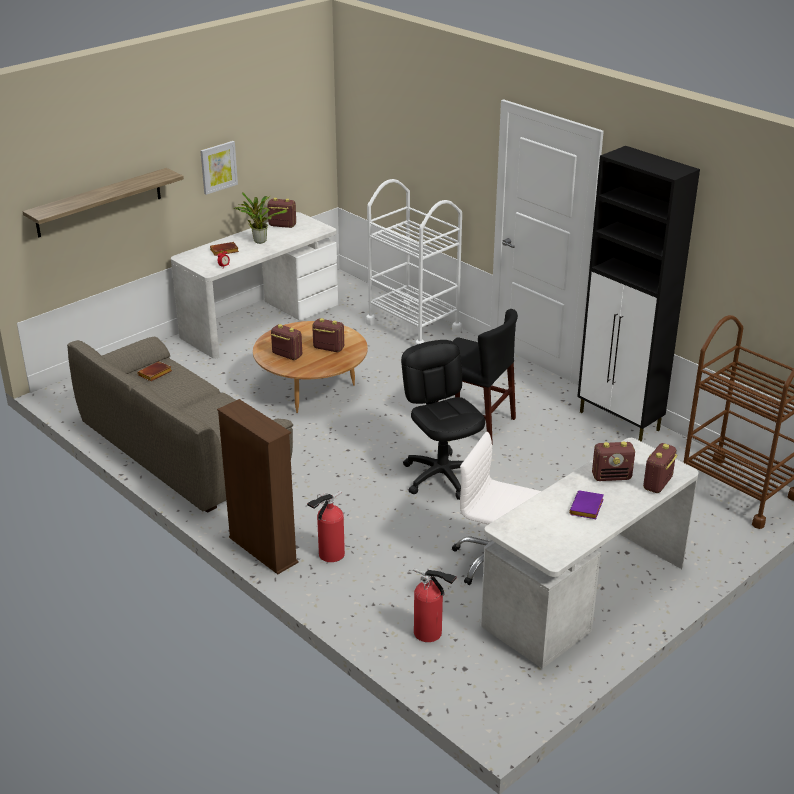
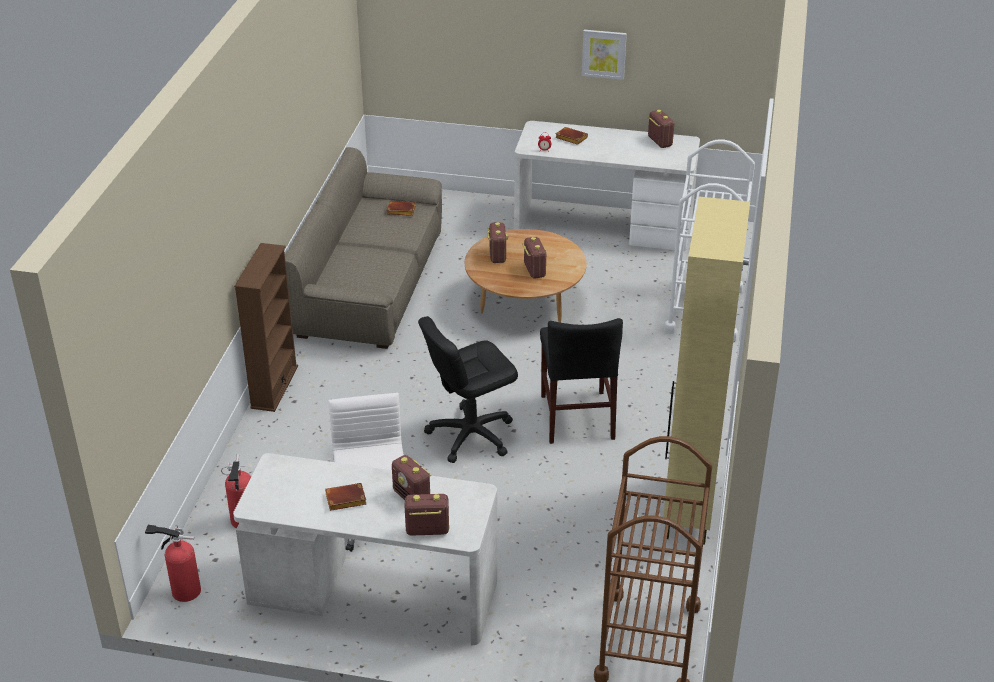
camera: 55 degrees right, 5 degrees up
(99, 202) = (460, 39): shelf -> none
(259, 240) = (614, 144): potted plant -> none
(329, 555) = (298, 423): fire extinguisher -> fire extinguisher (183, 590)
(442, 476) = (470, 435): black office chair -> black office chair turned 150 degrees counterclockwise
(587, 509) = (345, 500): purple book -> brown book
(620, 421) = (689, 510): black cabinet -> beige cabinet

